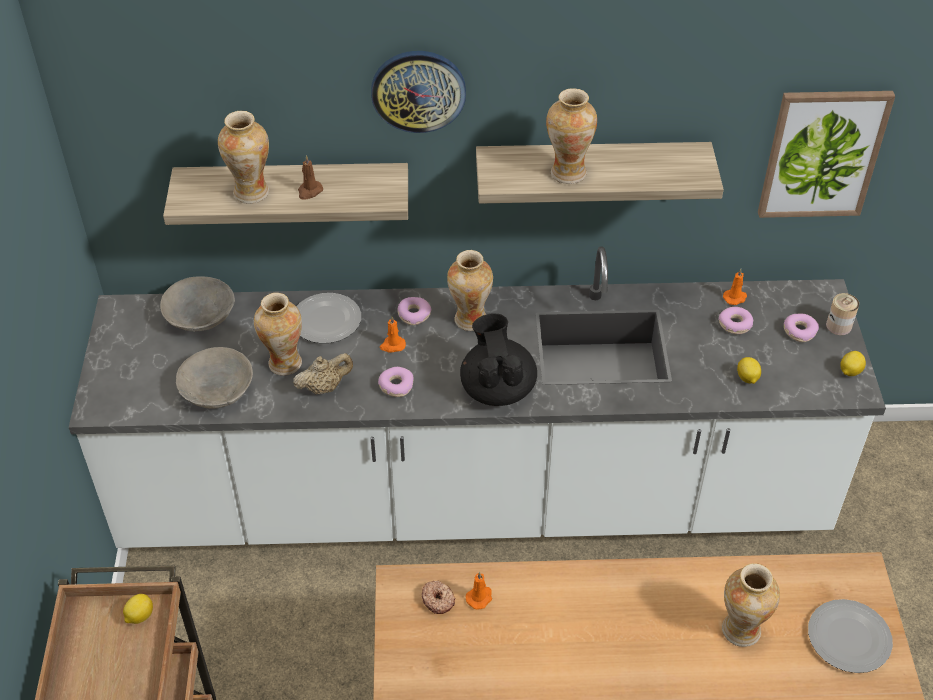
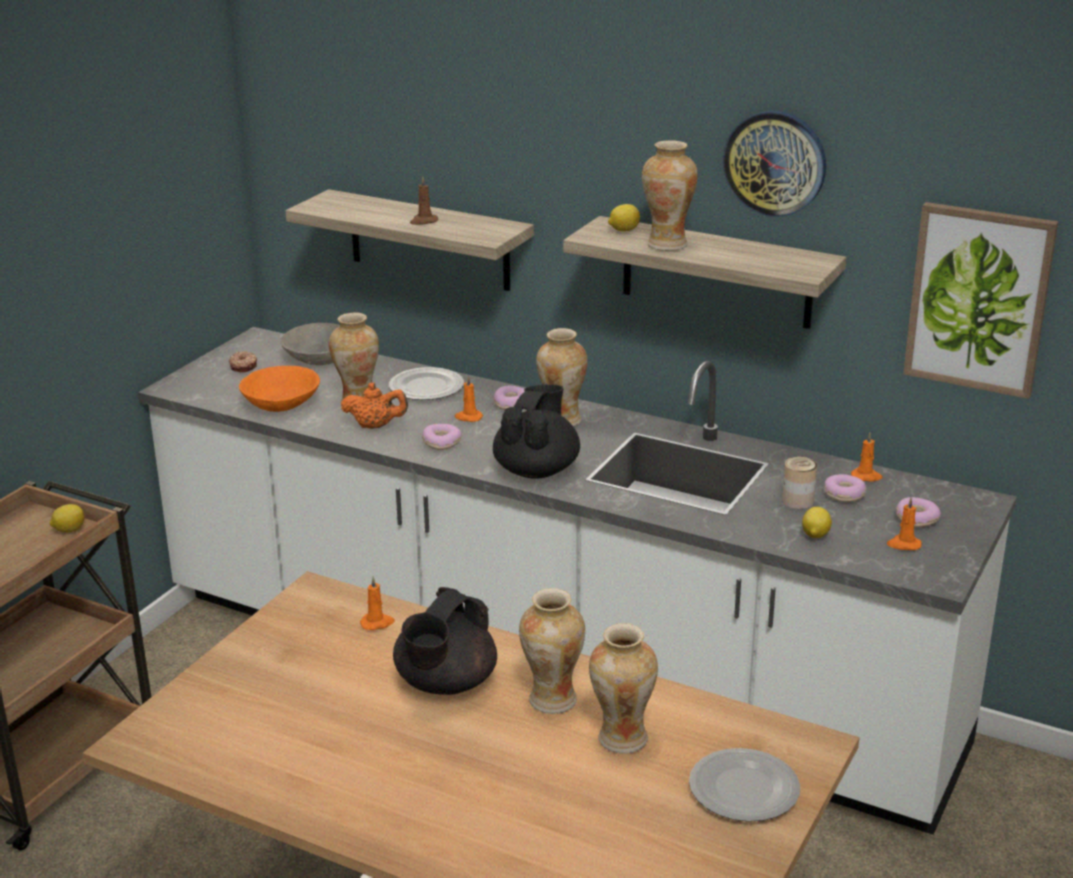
camera: 30 degrees right, 20 degrees down
(217, 390) = (281, 403): grey bowl -> orange bowl
(251, 193) = (372, 213): vase -> vase (552, 701)
(324, 387) = (375, 426): beige teapot -> orange teapot
(418, 90) = (546, 135): wall clock -> wall clock (775, 163)
(438, 600) = (336, 611): donut -> donut (244, 366)
(580, 637) = (445, 684): none -> black teapot
(810, 363) = (903, 544): none -> orange candle
(838, 326) = (970, 527): can -> can (798, 501)
(849, 371) = (946, 563): lemon -> lemon (623, 230)

